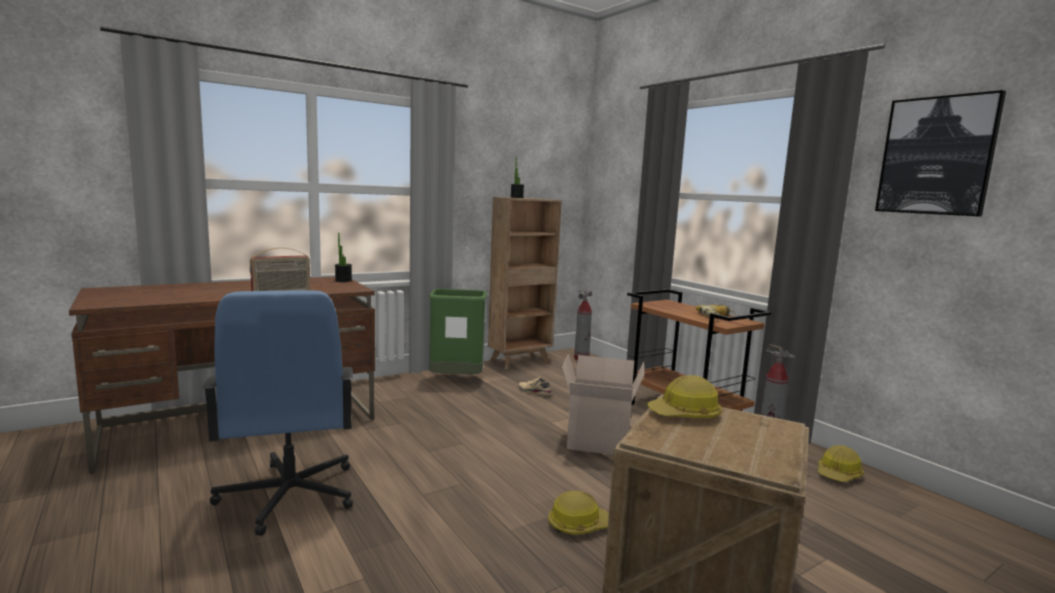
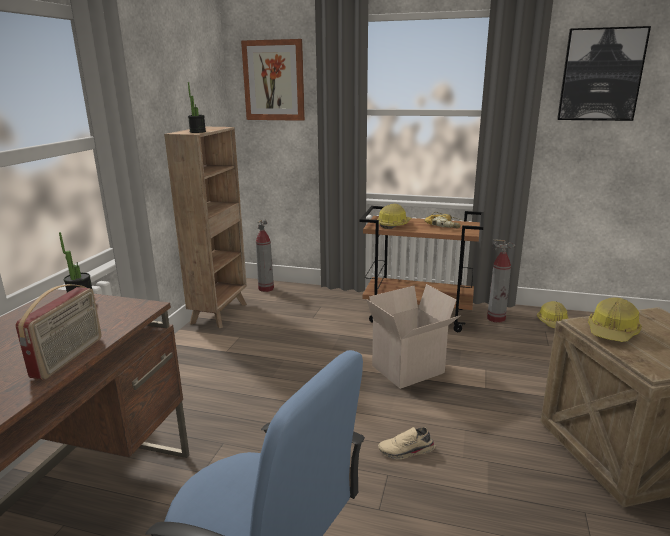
camera: 40 degrees left, 10 degrees up
(456, 380) = (195, 362): green trash can -> none
(533, 392) = (286, 343): beige shoe -> beige shoe (406, 451)
(578, 525) = (513, 455): hard hat -> hard hat (393, 224)
(619, 165) = (274, 80): none -> picture

